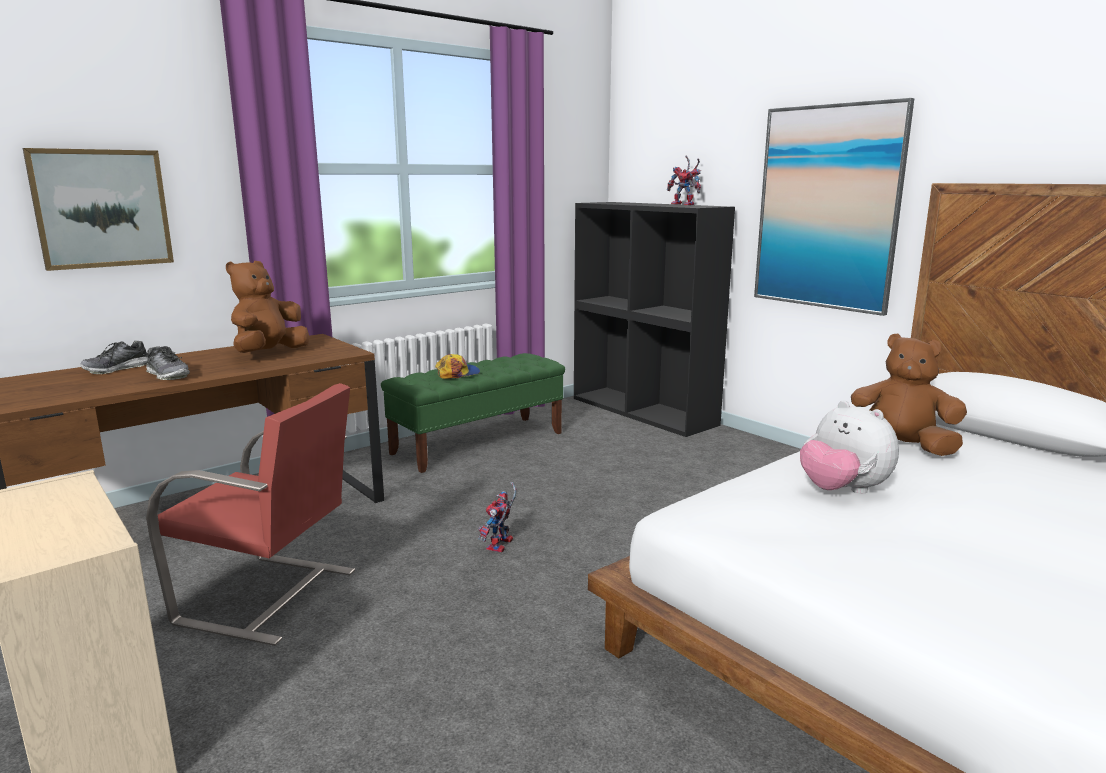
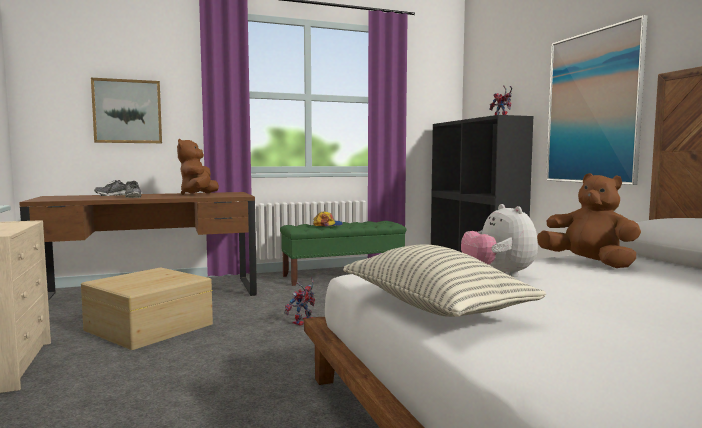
camera: 20 degrees right, 10 degrees down
(269, 353) = (198, 194): brown plush toy -> brown plush toy turned 45 degrees counterclockwise
(270, 597) = (148, 327): red chair -> beige storage box
(855, 578) = (433, 308): none -> pillow

